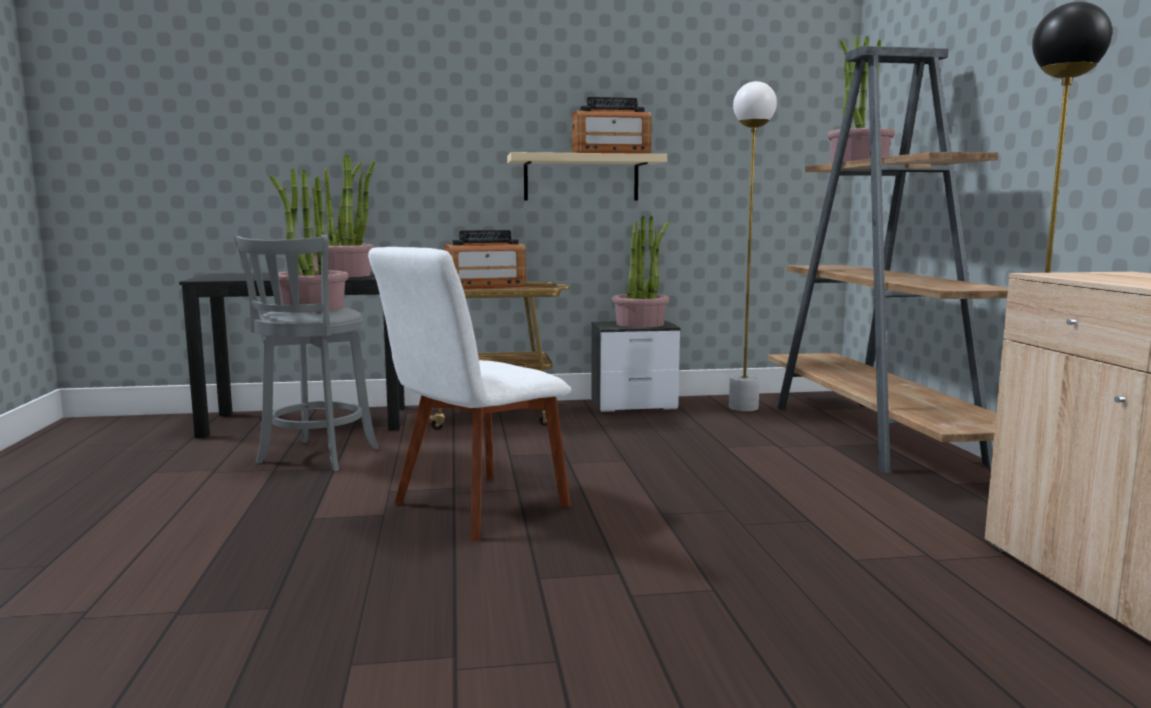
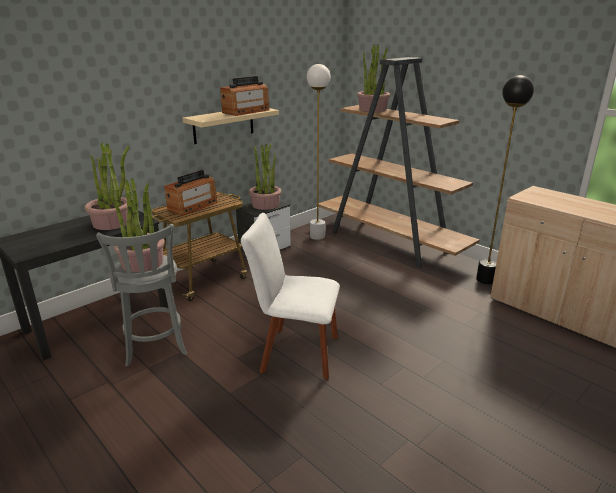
camera: 35 degrees left, 15 degrees up
(474, 508) = (295, 353): white chair -> white chair turned 90 degrees clockwise

